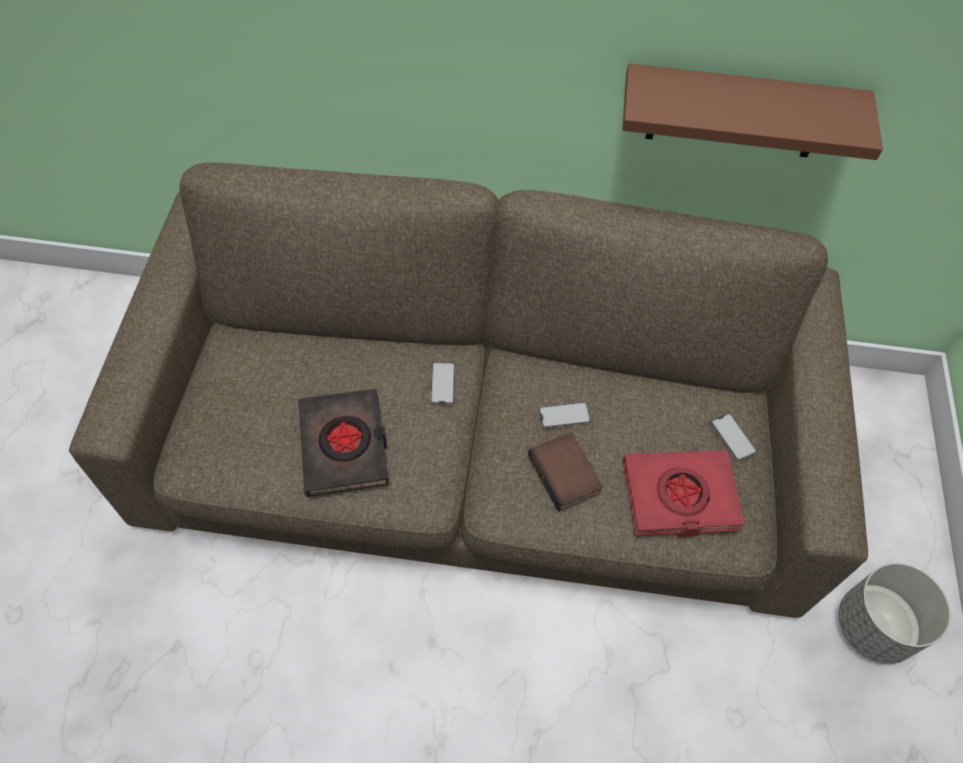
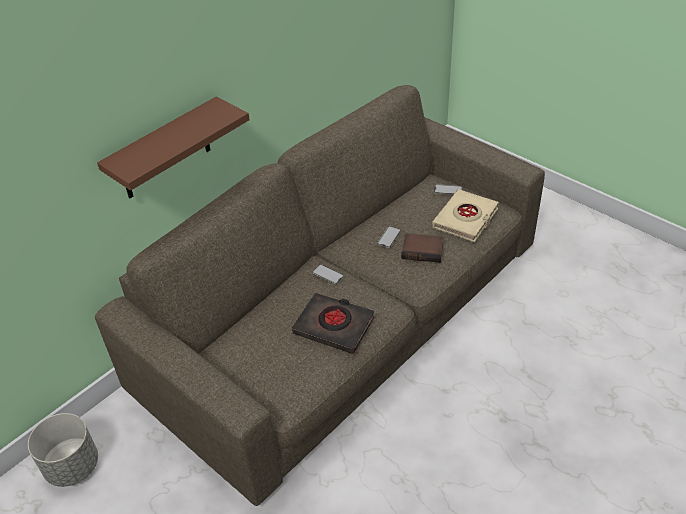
camera: 50 degrees left, 15 degrees down
(679, 497) = (465, 219): red book -> beige book
(737, 112) = (339, 52): brown shelf -> brown shelf (165, 150)
(873, 627) = (552, 226): grey planter -> grey planter (72, 466)

